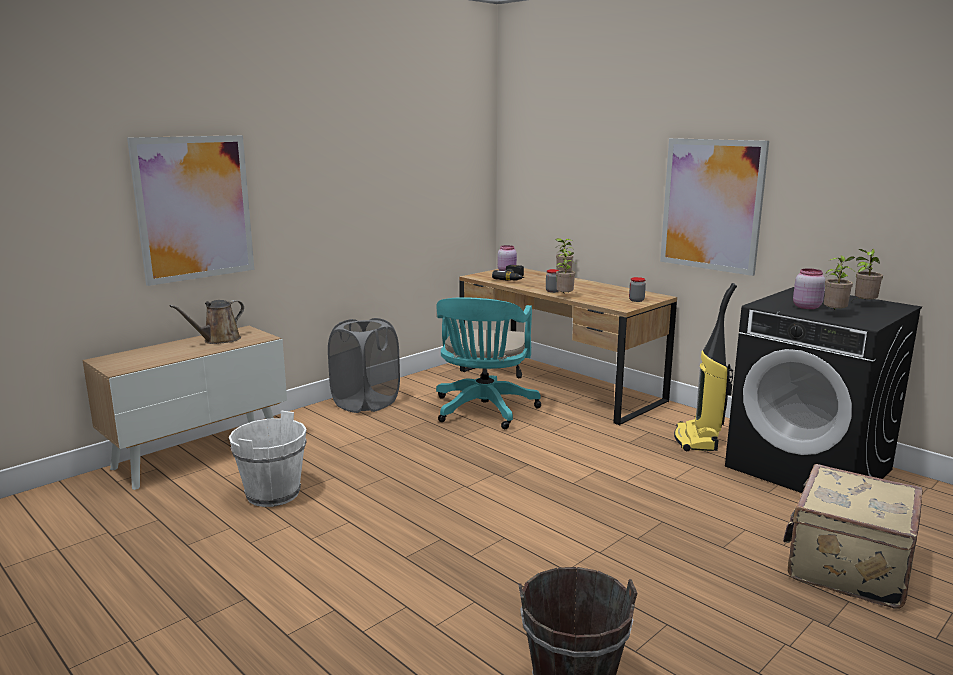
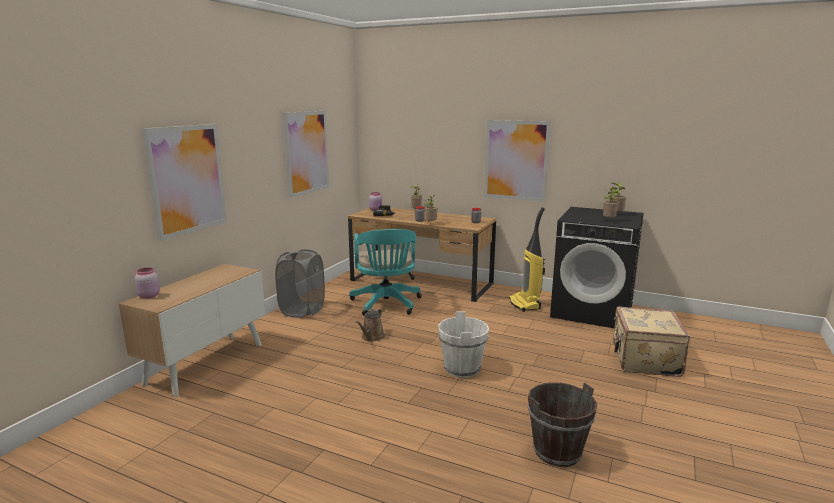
camera: 20 degrees left, 0 degrees up
(218, 340) = (214, 276): brown watering can -> brown watering can (371, 337)
(273, 494) = (286, 380): white bucket -> white bucket (462, 369)
(398, 181) = (306, 152): none -> picture
(806, 307) = (590, 218): pink jar -> pink jar (148, 296)

